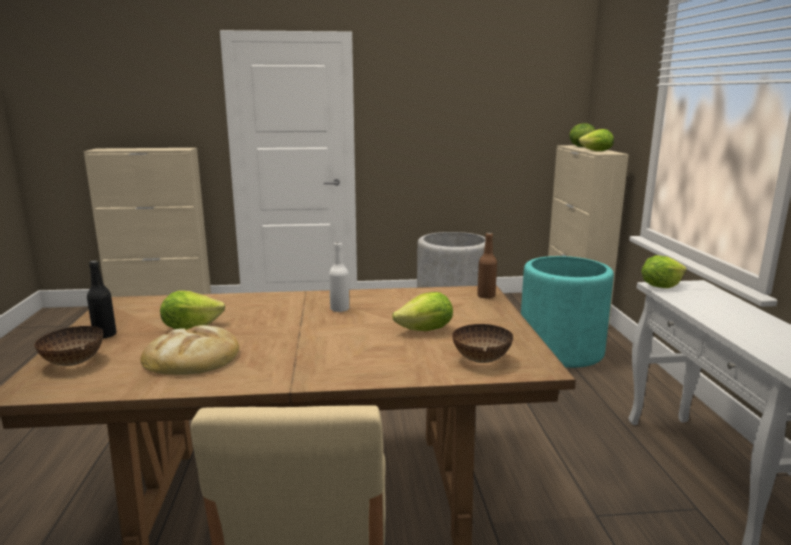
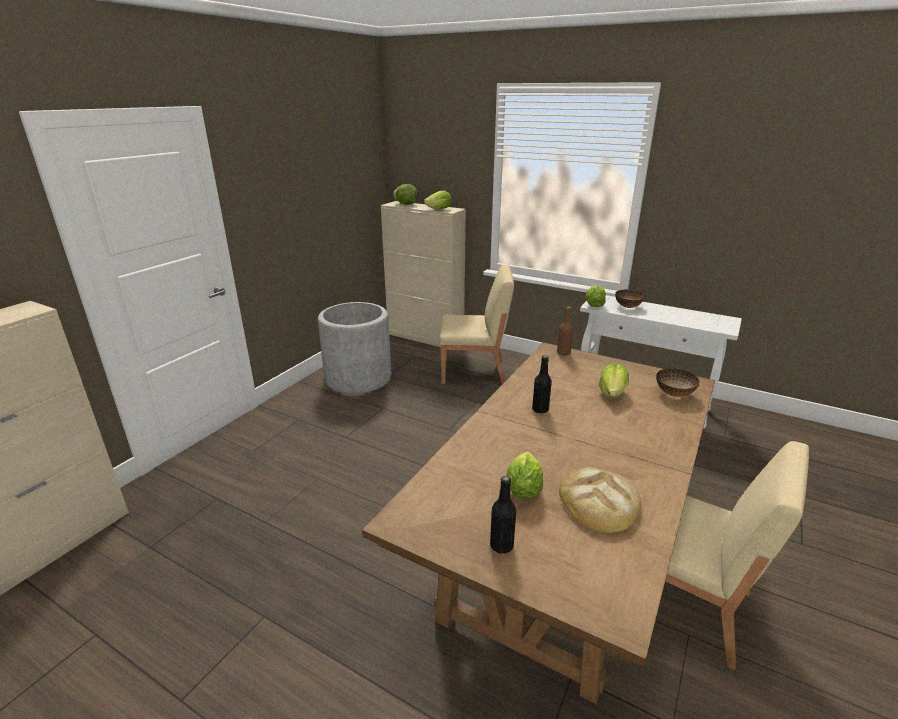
camera: 55 degrees left, 10 degrees up
(73, 363) = (566, 577): bowl -> bowl (628, 307)
(339, 309) = (540, 409): white bottle -> black bottle
(560, 350) = (474, 371): turquoise planter -> beige chair

